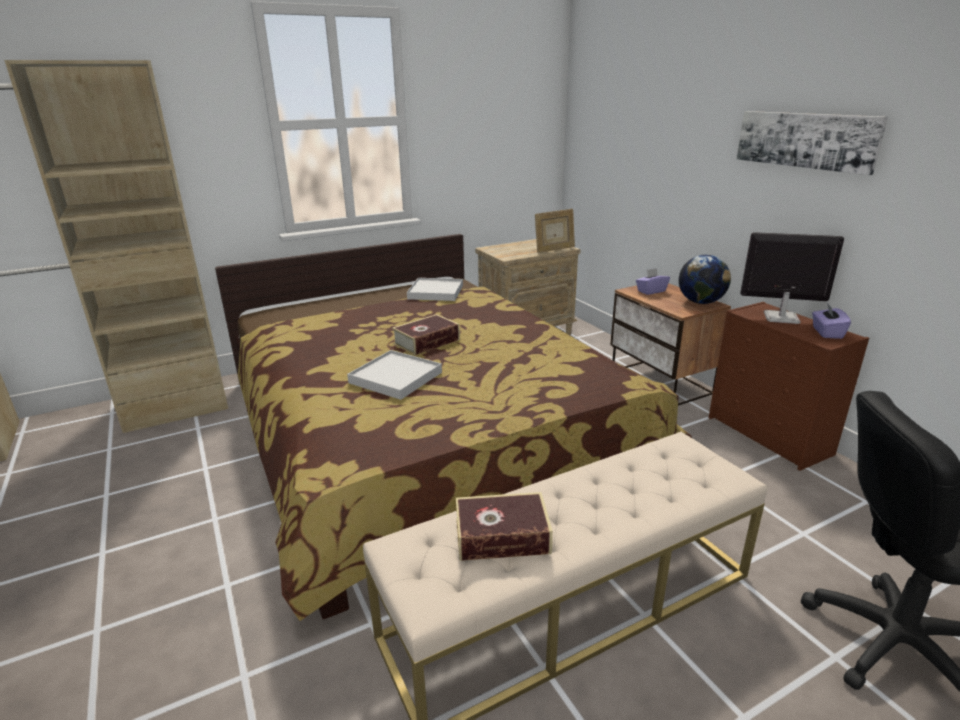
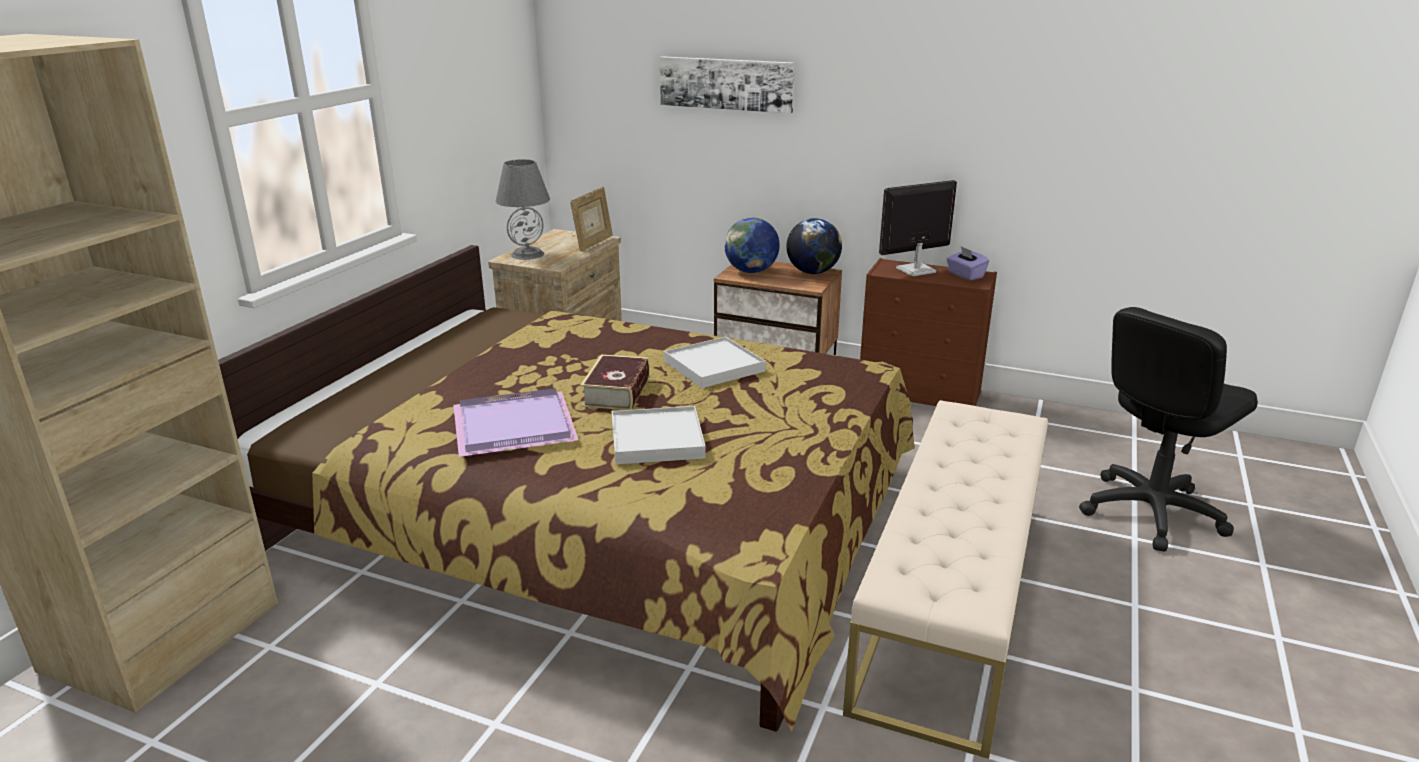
camera: 40 degrees left, 0 degrees up
(341, 344) = (516, 427): none -> purple tray
(435, 292) = (513, 332): white tray -> white tray (714, 366)
(502, 536) = (952, 536): book -> none
(503, 248) = (527, 254): none -> grey table lamp
(651, 291) = (751, 271): purple tissue box -> globe
(805, 140) = (901, 89): picture -> picture (726, 84)

